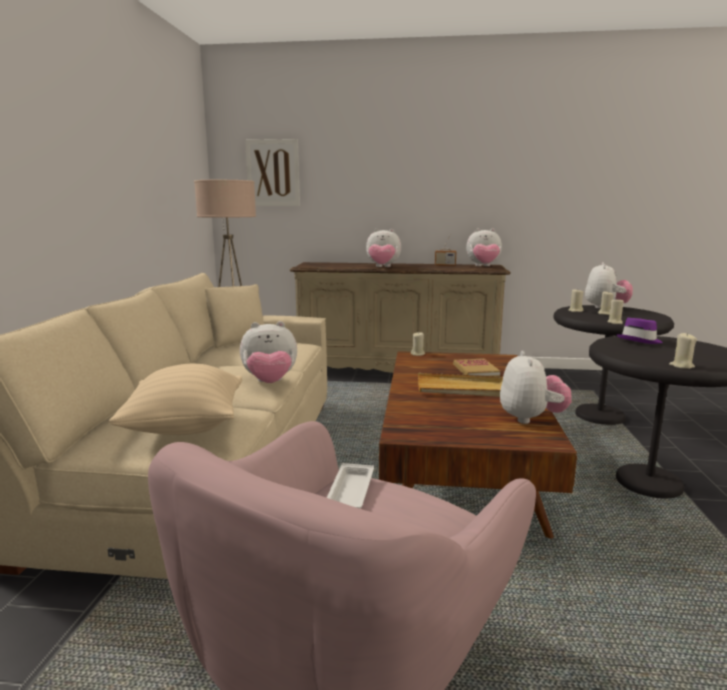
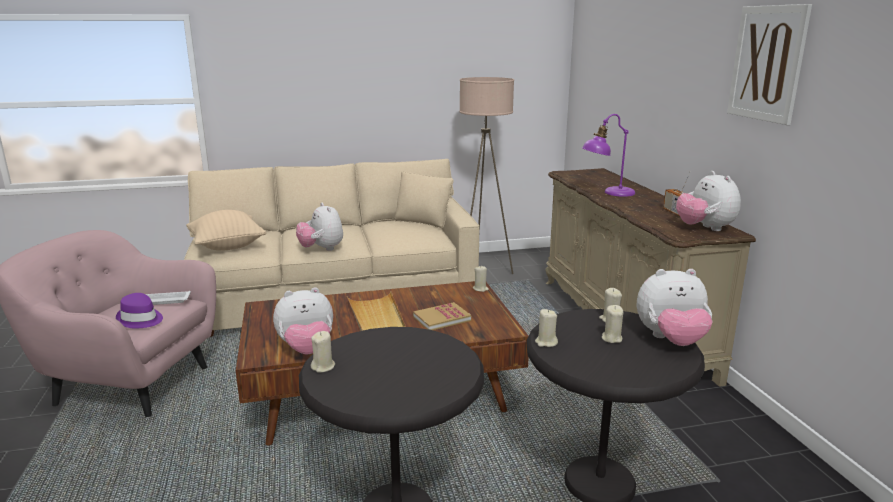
camera: 70 degrees right, 5 degrees up
(273, 173) = (599, 64): picture -> picture (767, 63)
(382, 267) = (607, 193): plush toy -> purple table lamp
(640, 340) = (438, 352): purple hat -> purple hat (140, 319)

